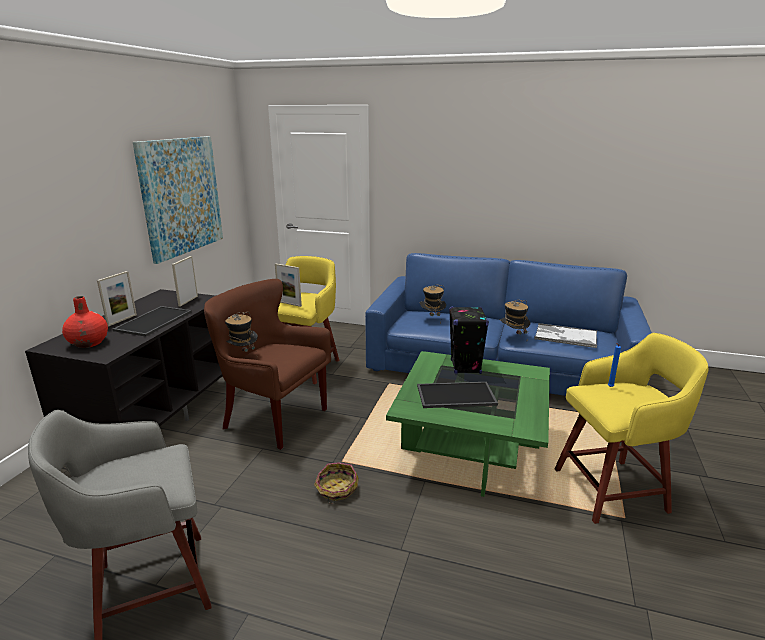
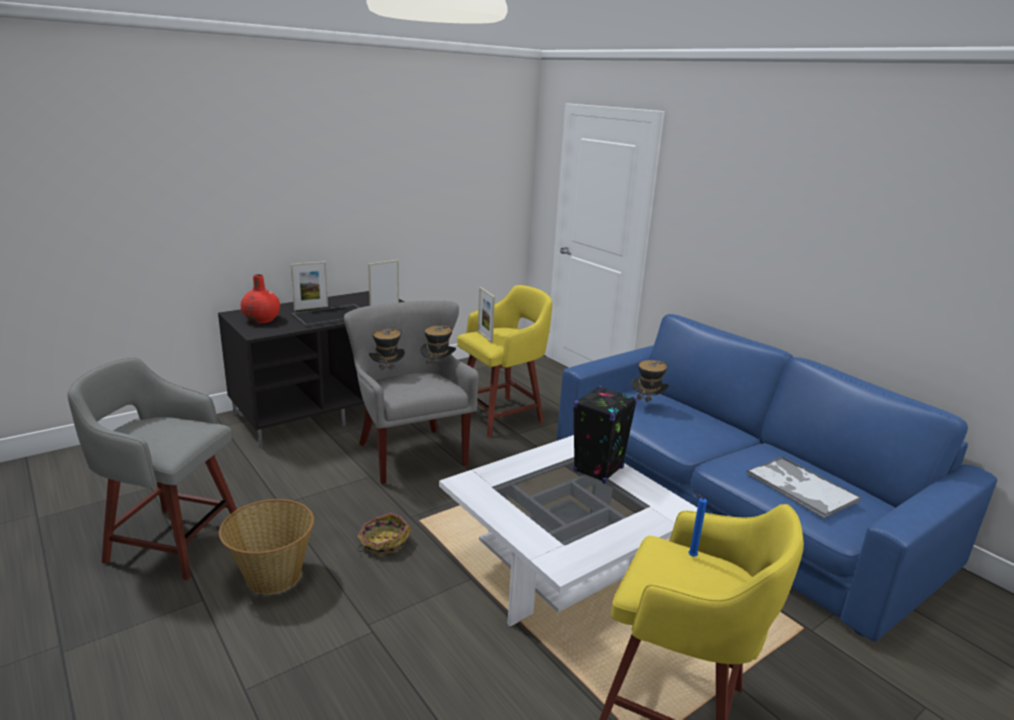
camera: 35 degrees right, 0 degrees up
(181, 196) = (433, 197): picture -> none
(273, 418) = (411, 453): brown armchair -> grey armchair
(283, 560) = (272, 576): none -> basket
(455, 396) = (537, 493): tray -> none
(470, 448) = (562, 573): green coffee table -> white coffee table
(513, 337) = (723, 461): hat -> hat (437, 369)

